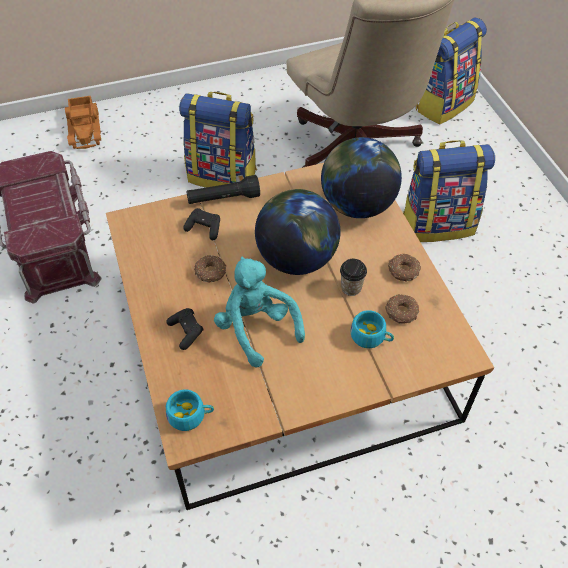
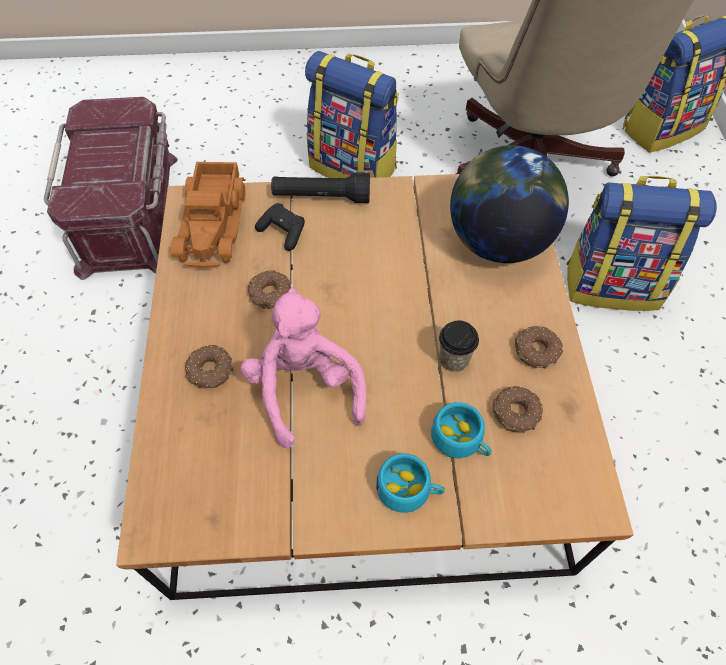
camera: 15 degrees right, 5 degrees up
(85, 129) = (212, 81): toy truck -> toy truck (215, 223)
(186, 332) = (210, 371): black game controller -> donut
(191, 415) = (173, 496): turquoise cup -> turquoise cup (409, 490)
(256, 328) = (304, 389): turquoise plush toy -> pink plush toy
(297, 258) = (391, 300): globe -> none

